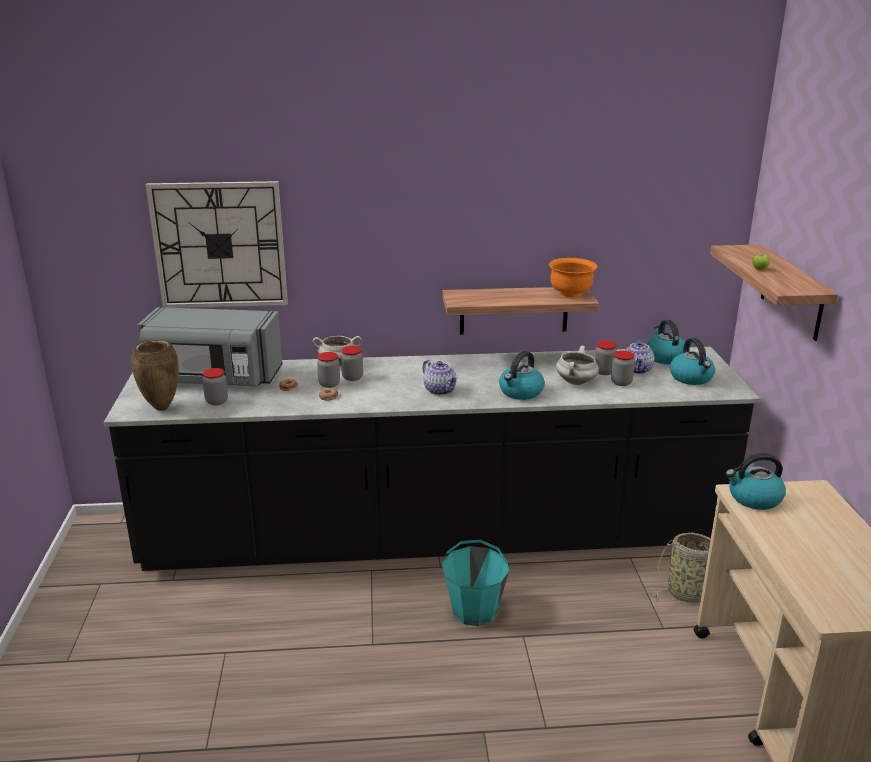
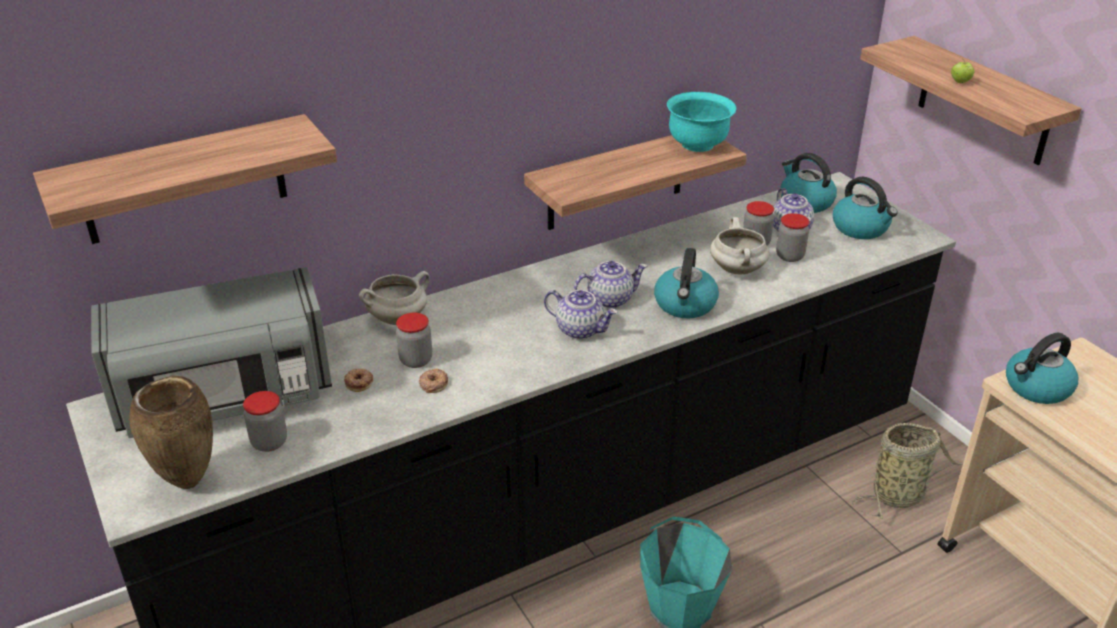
camera: 25 degrees left, 10 degrees up
(219, 245) = (184, 180): wall clock -> shelf
(352, 377) = (439, 338): jar -> none
(474, 380) = (610, 299): none -> teapot
(570, 293) = (697, 145): orange bowl -> turquoise bowl

